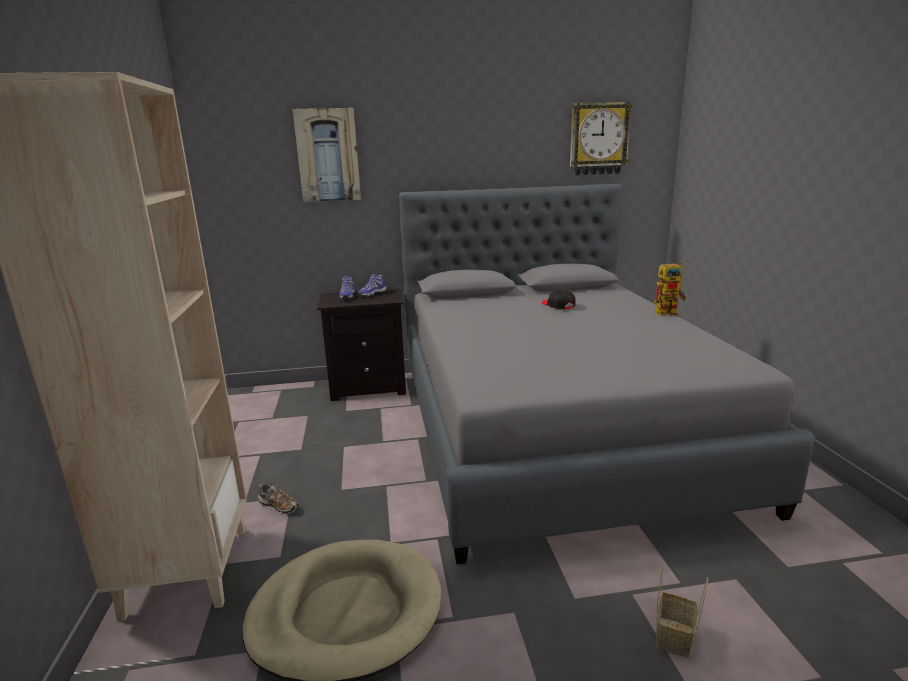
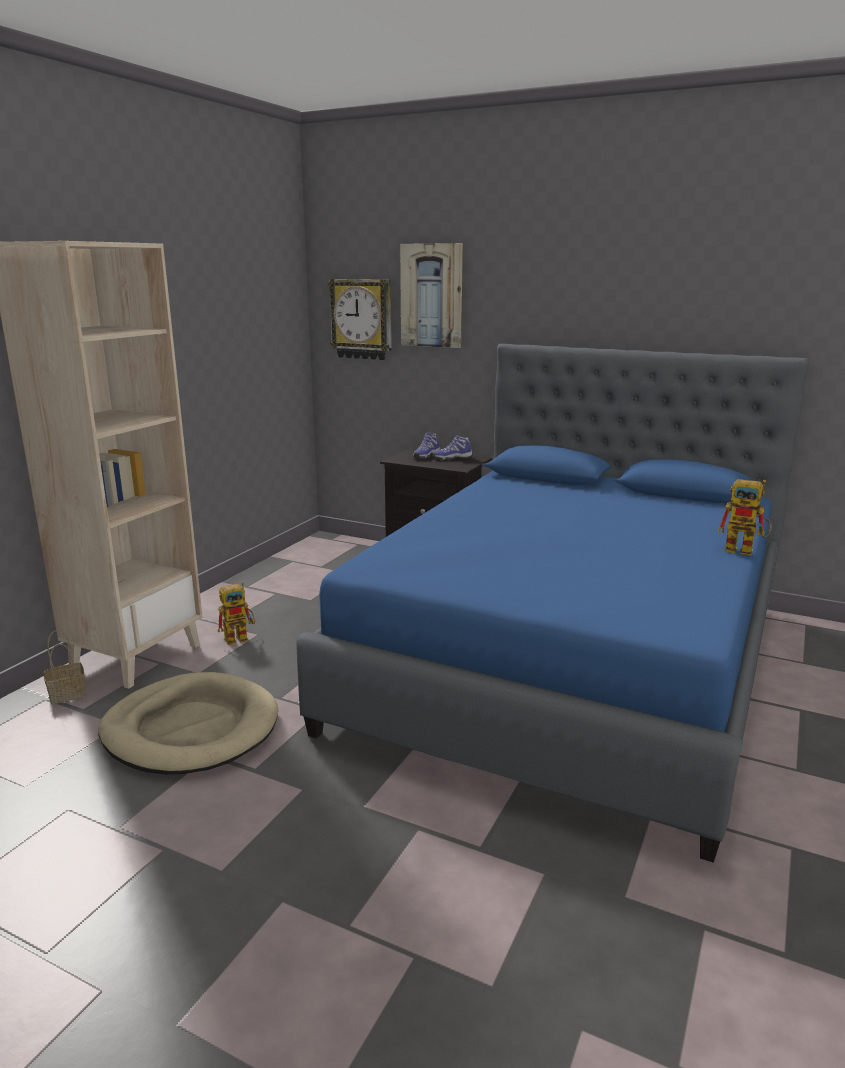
camera: 35 degrees right, 0 degrees up
(279, 506) = (240, 637): shoe -> toy robot
(554, 428) = (570, 664): grey bed -> blue bed
(558, 306) = (619, 511): black cap -> none
(598, 139) = (782, 291): wall clock -> wall clock (362, 319)
(675, 638) = (402, 879): basket -> basket (66, 695)

